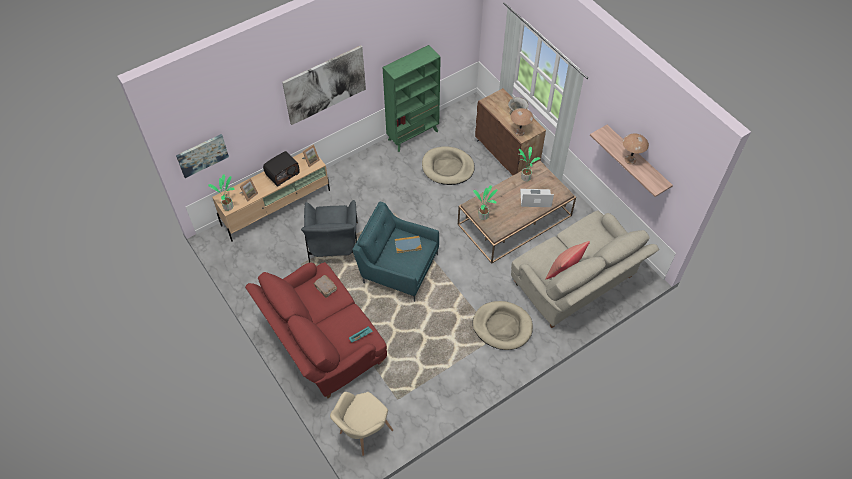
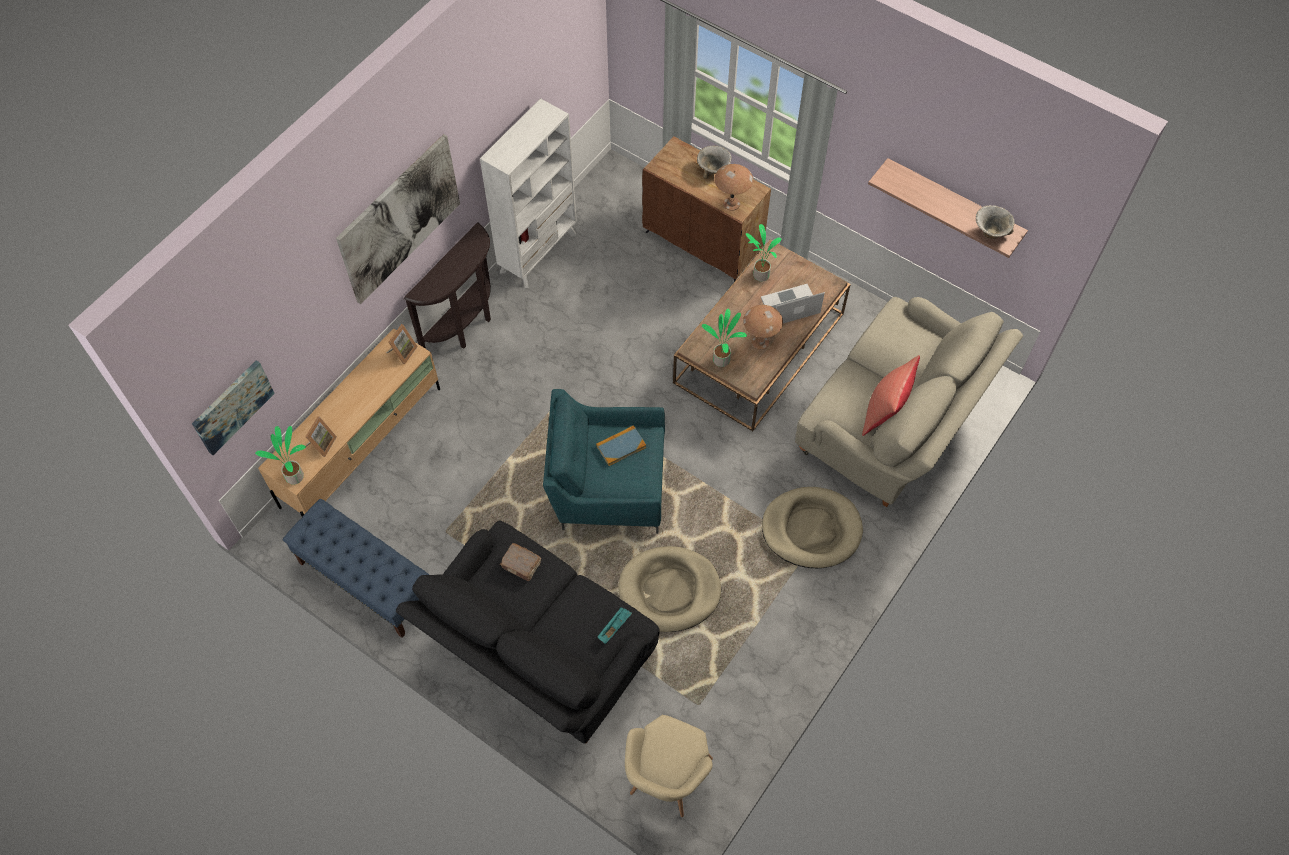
camera: 20 degrees left, 5 degrees up
(249, 276) = (366, 581): none -> blue bench
(282, 174) = (363, 389): radio -> none
(322, 343) = (537, 654): red sofa -> black sofa
(334, 244) = (486, 480): grey armchair -> none
(357, 162) = (466, 326): none -> brown console table
(413, 135) = (539, 252): green bookcase -> white bookcase
(447, 167) = (617, 291): beige dog bed -> beige dog bed (669, 591)
(630, 160) = (948, 207): brown table lamp -> brown table lamp (760, 342)
(649, 180) = (990, 232): none -> bowl

